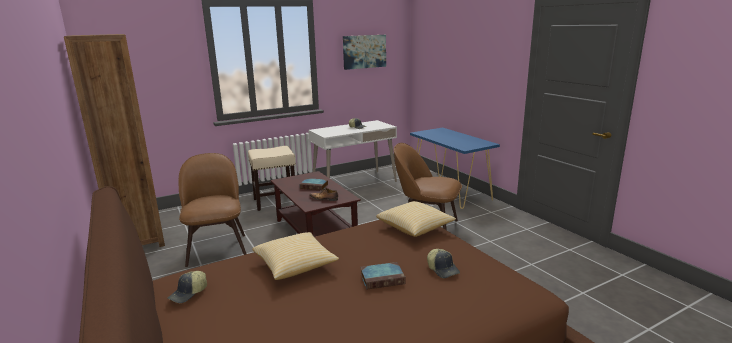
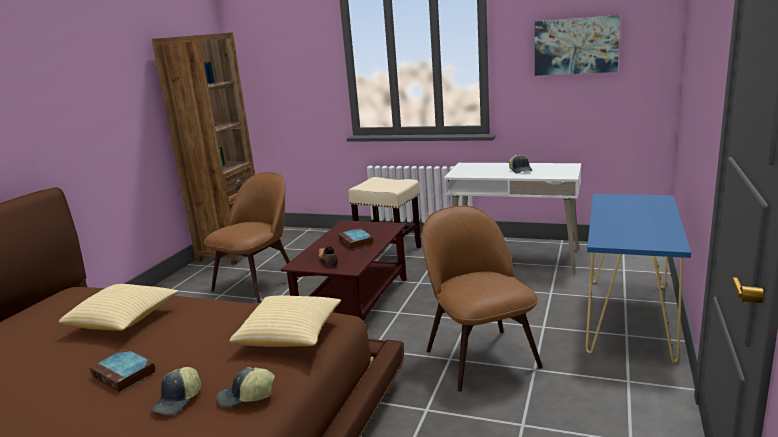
camera: 50 degrees right, 0 degrees up
(189, 293) = (42, 307): cap -> cap (246, 396)

